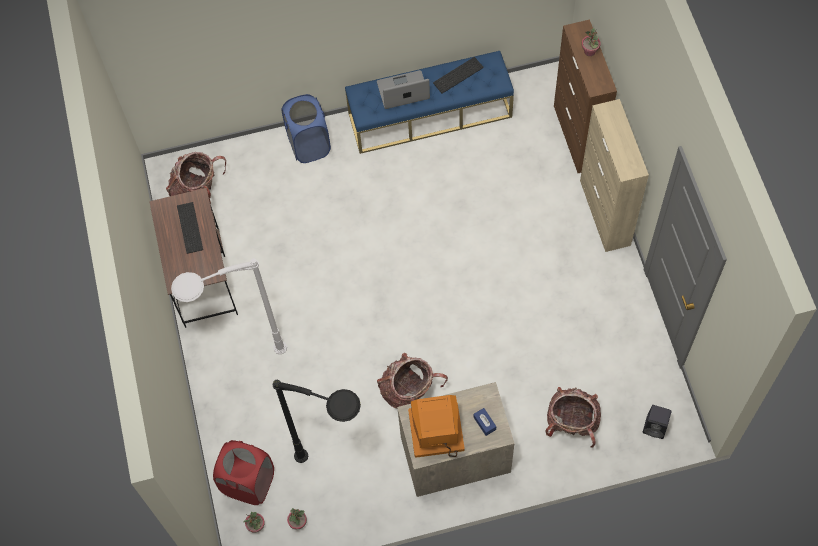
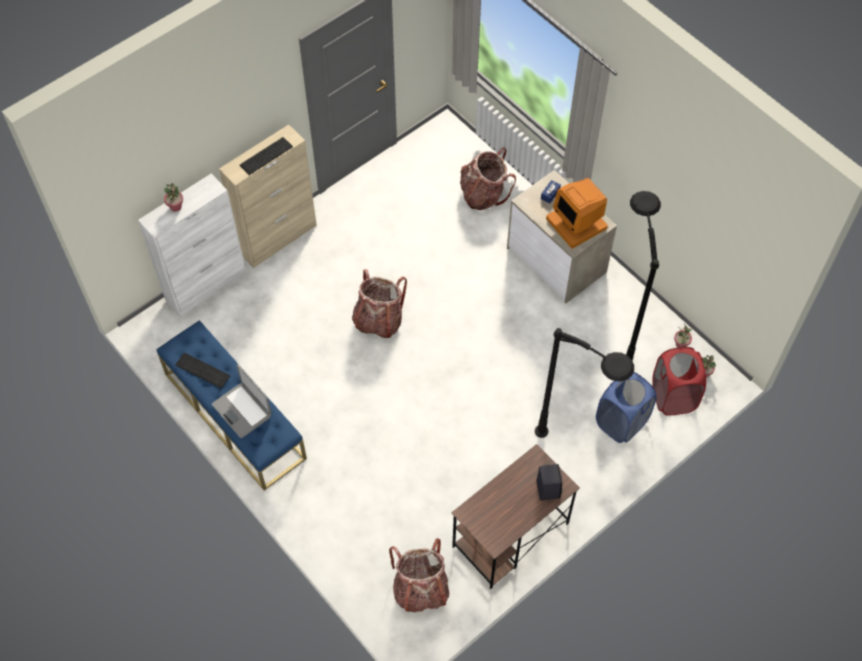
camera: 120 degrees left, 5 degrees down
(188, 227) = (502, 505): keyboard -> keyboard (266, 157)
(240, 365) = (576, 456): white floor lamp -> black floor lamp
(309, 145) = (318, 509): blue laundry basket -> blue laundry basket (621, 422)
(409, 391) = (522, 314): backpack -> backpack (378, 320)
(577, 137) = (206, 286): brown cabinet -> white cabinet
(655, 427) = (455, 142): black speaker -> black speaker (547, 488)

